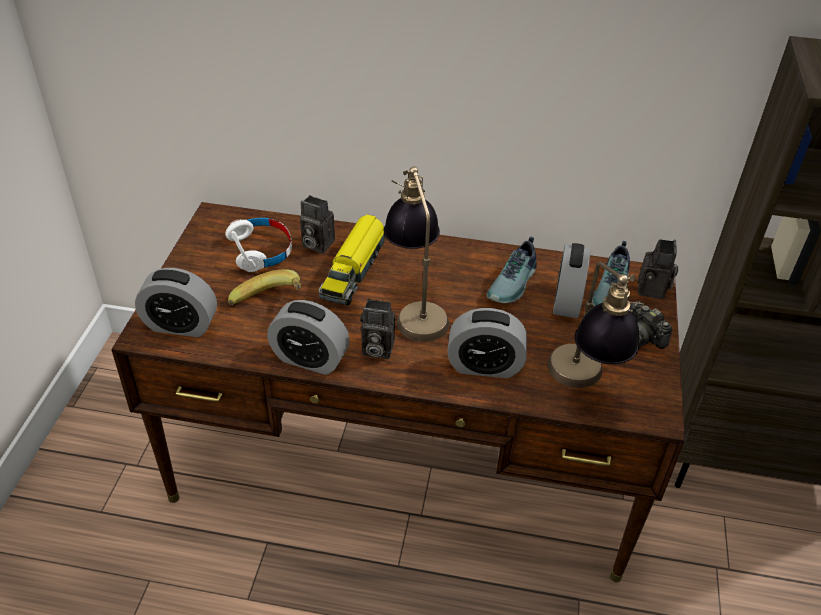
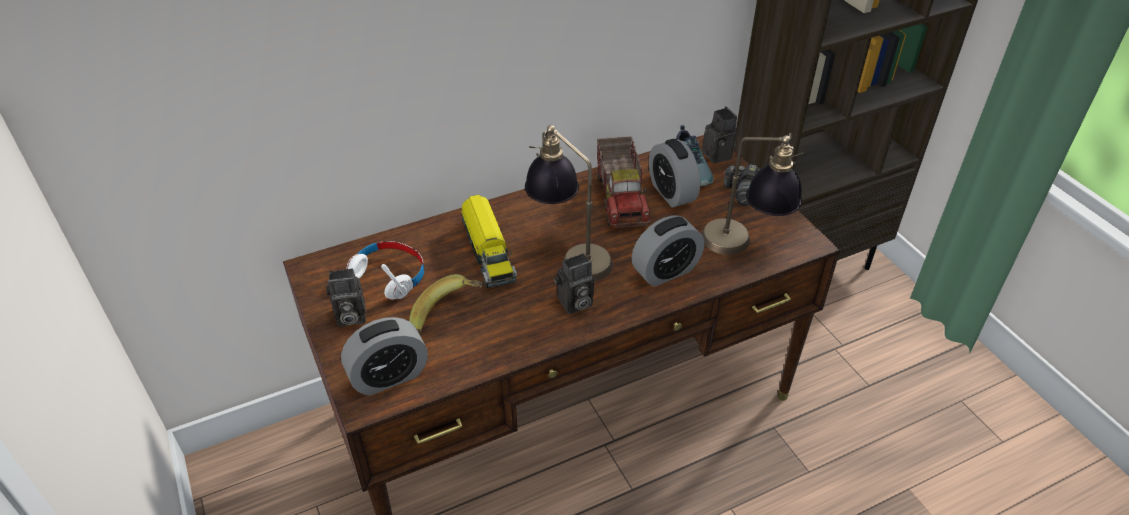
camera: 35 degrees left, 0 degrees up
(310, 359) = (531, 341): alarm clock -> none
(316, 244) = (432, 246): camera -> camera (349, 317)
(514, 283) = (622, 198): shoe -> toy truck

